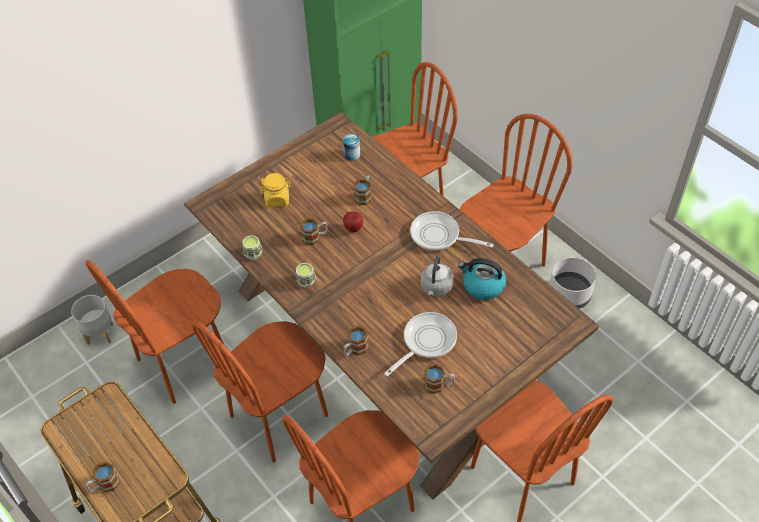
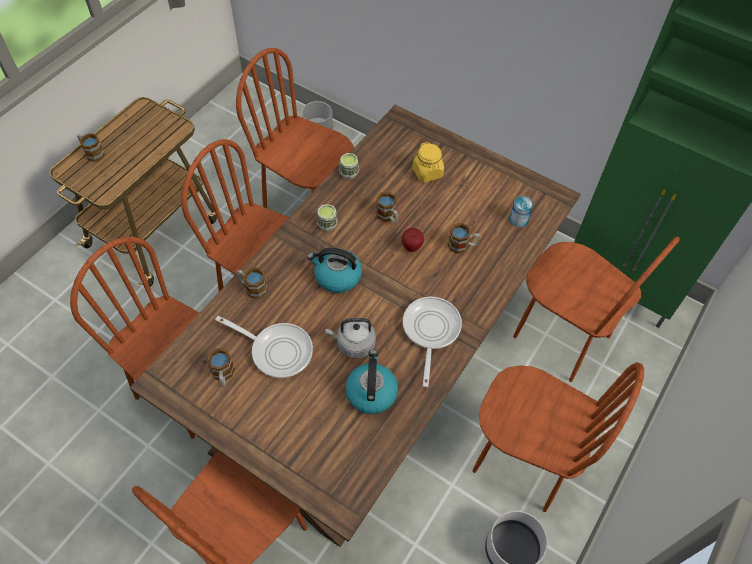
camera: 70 degrees right, 5 degrees up
(365, 286) = (337, 276): none -> kettle

